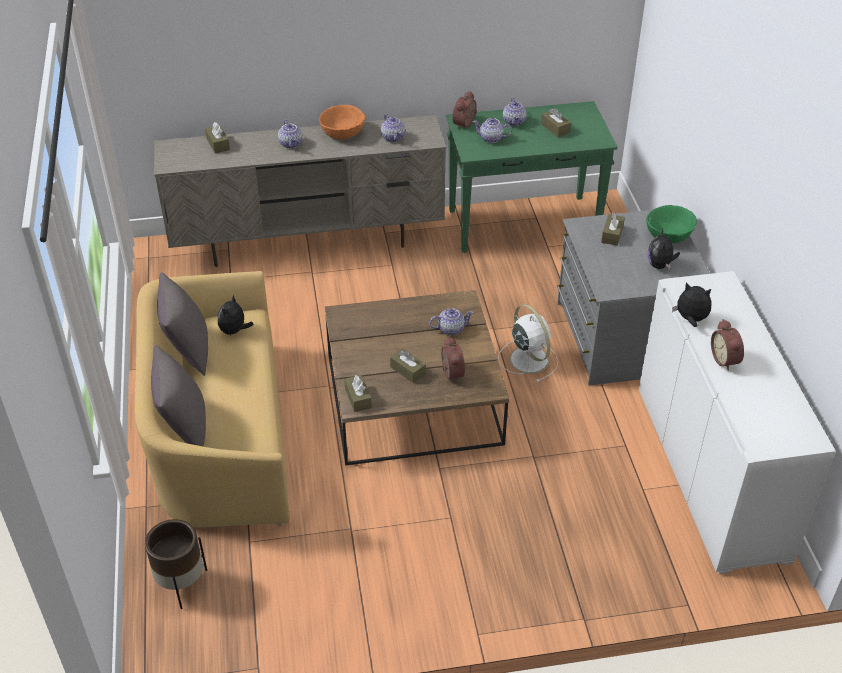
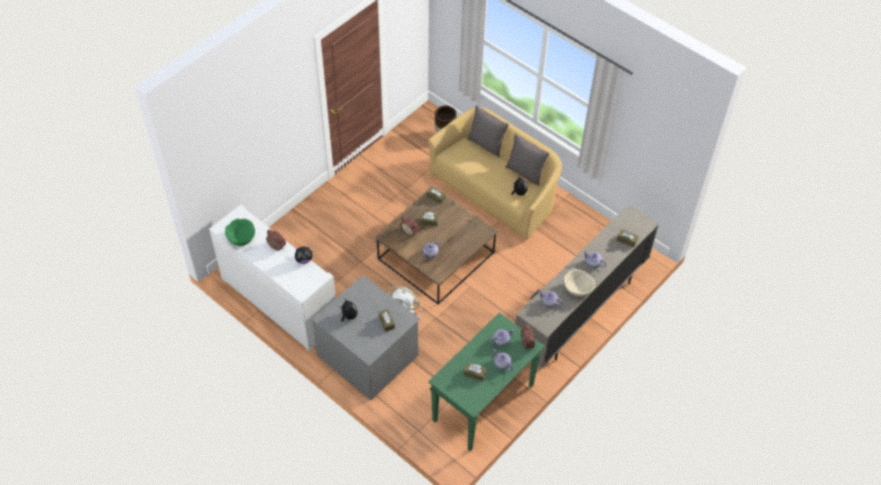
camera: 140 degrees right, 10 degrees up
(342, 133) = (578, 288): orange bowl -> beige bowl
(668, 235) = (358, 340): green bowl -> green bowl (241, 238)

